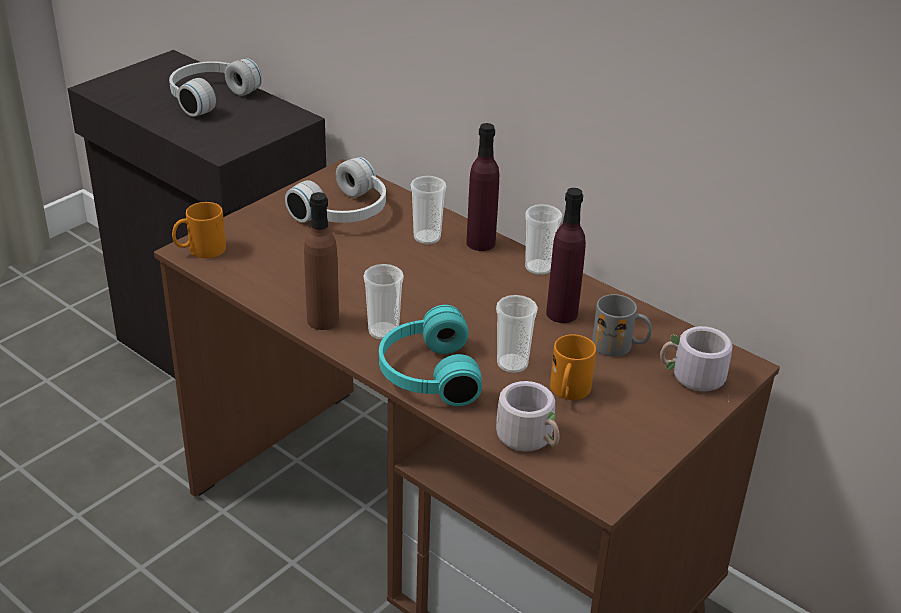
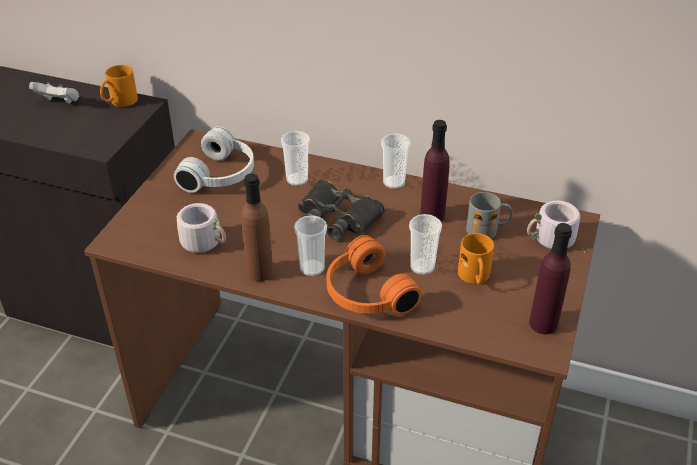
camera: 20 degrees left, 5 degrees up
(200, 250) = (123, 239): orange mug -> orange mug (120, 102)
(208, 97) = (59, 102): white headphones -> white game controller
(426, 374) = (365, 294): turquoise headphones -> orange headphones
(447, 287) = (337, 217): none -> black binoculars
(480, 243) = (339, 173): purple bottle -> purple bottle (543, 323)
(531, 438) = (471, 323): grey mug -> grey mug (206, 242)

